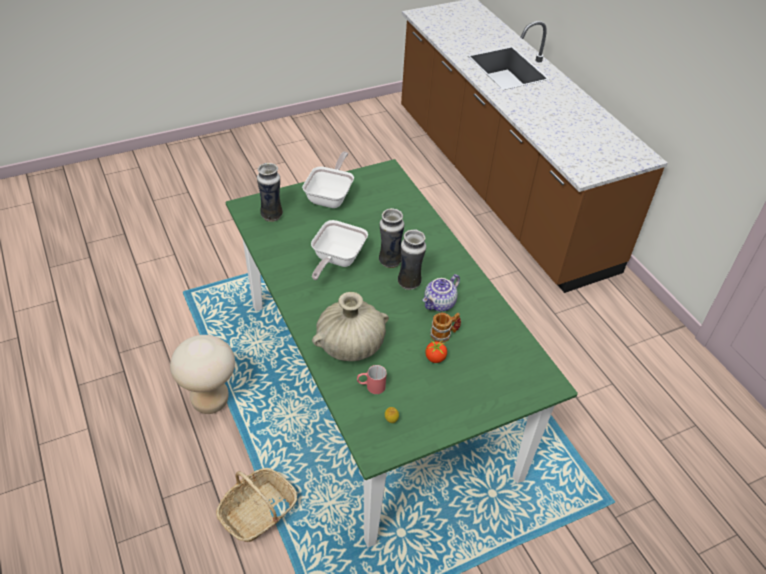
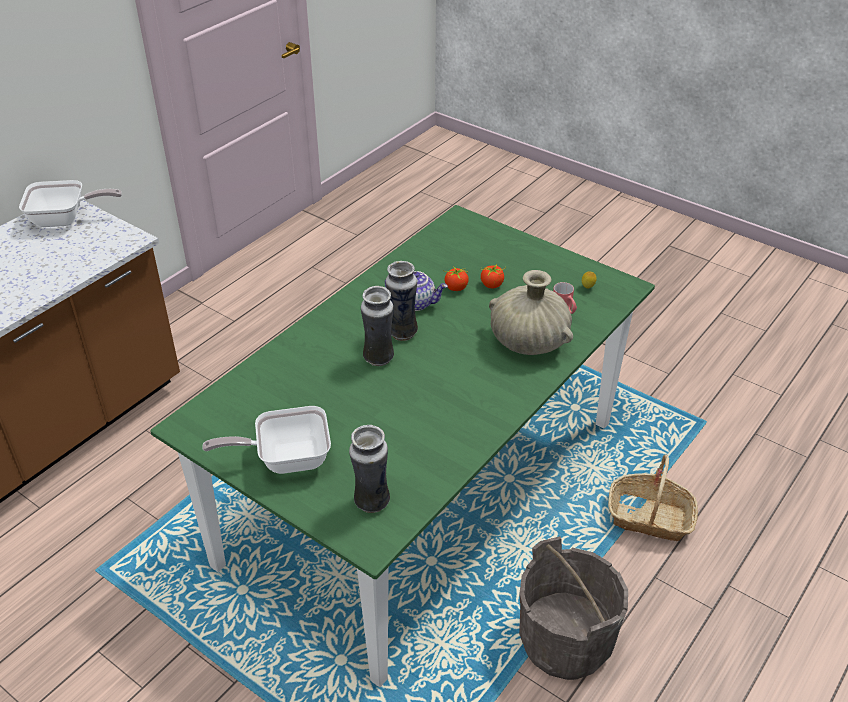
camera: 115 degrees left, 5 degrees down
(210, 401) = (565, 641): beige stool -> grey bucket
(336, 260) = (412, 402): frying pan -> frying pan (65, 219)
(444, 334) = (456, 288): mug -> tomato

